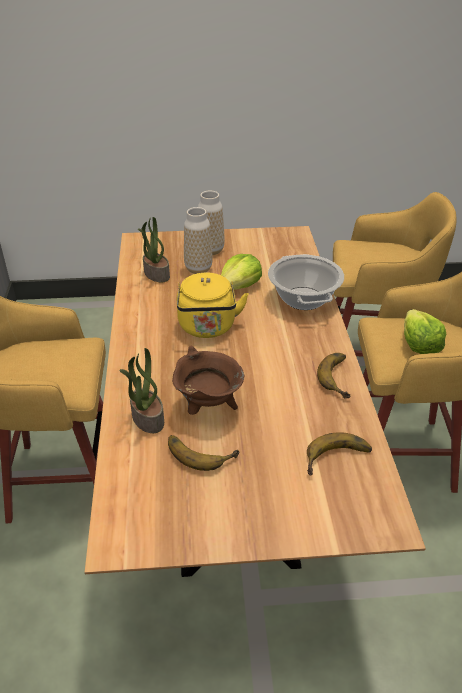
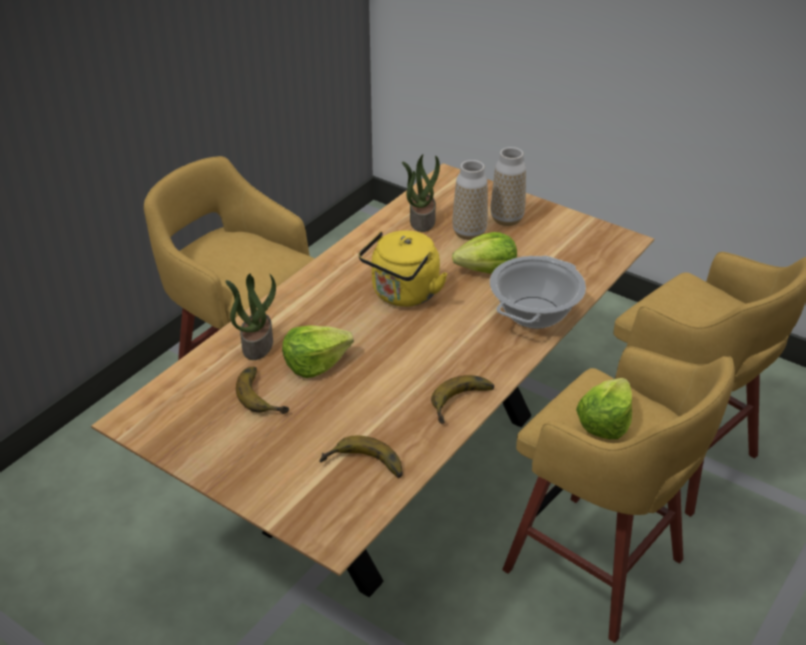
camera: 40 degrees right, 0 degrees up
(208, 407) = (315, 363): brown cooking pot -> lettuce

